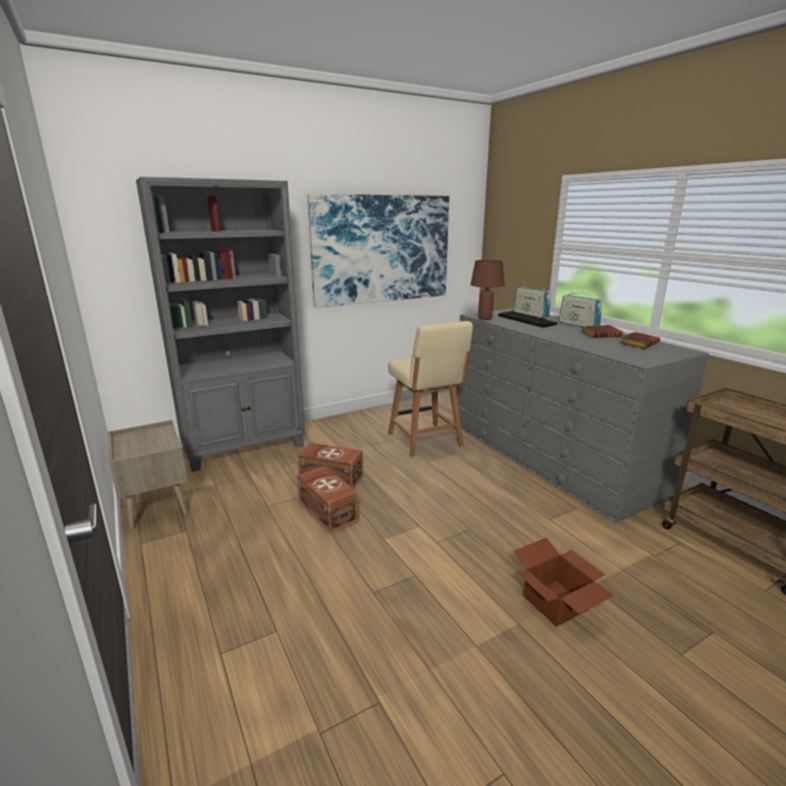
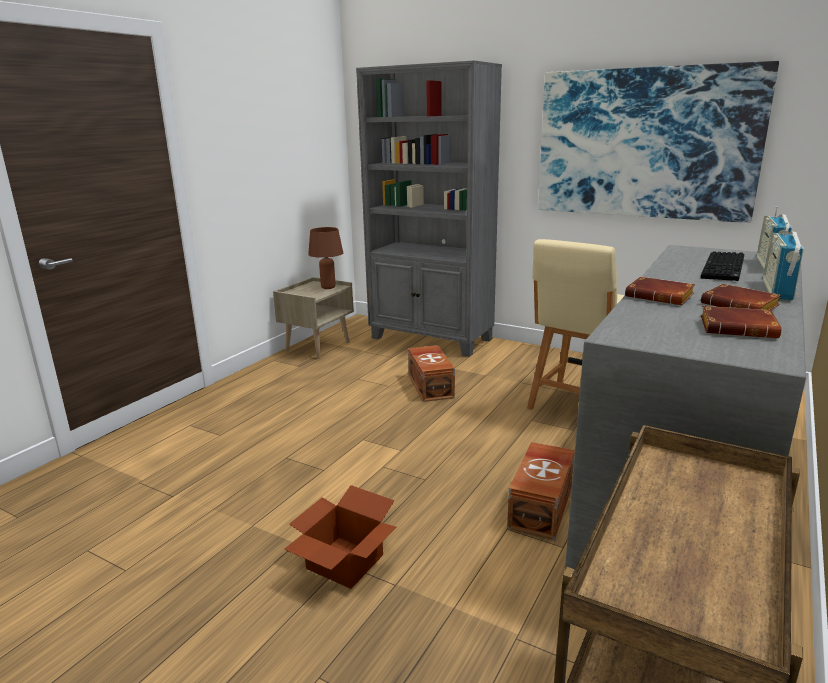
camera: 60 degrees right, 0 degrees up
(328, 510) = (378, 402): brown storage box -> brown storage box (542, 506)
(485, 318) = (674, 254): brown table lamp -> brown table lamp (328, 287)
(573, 340) = (661, 297): none -> brown book

